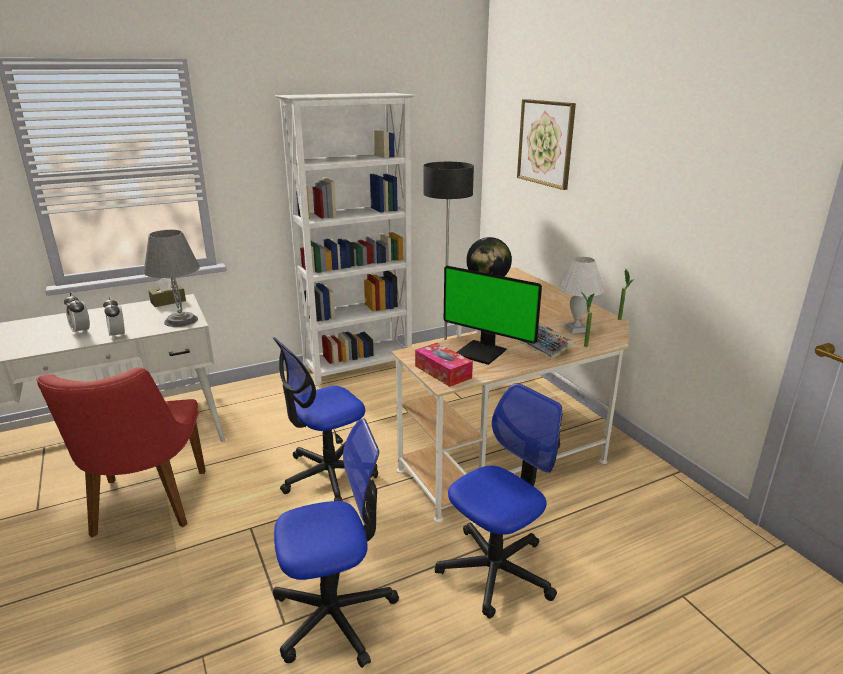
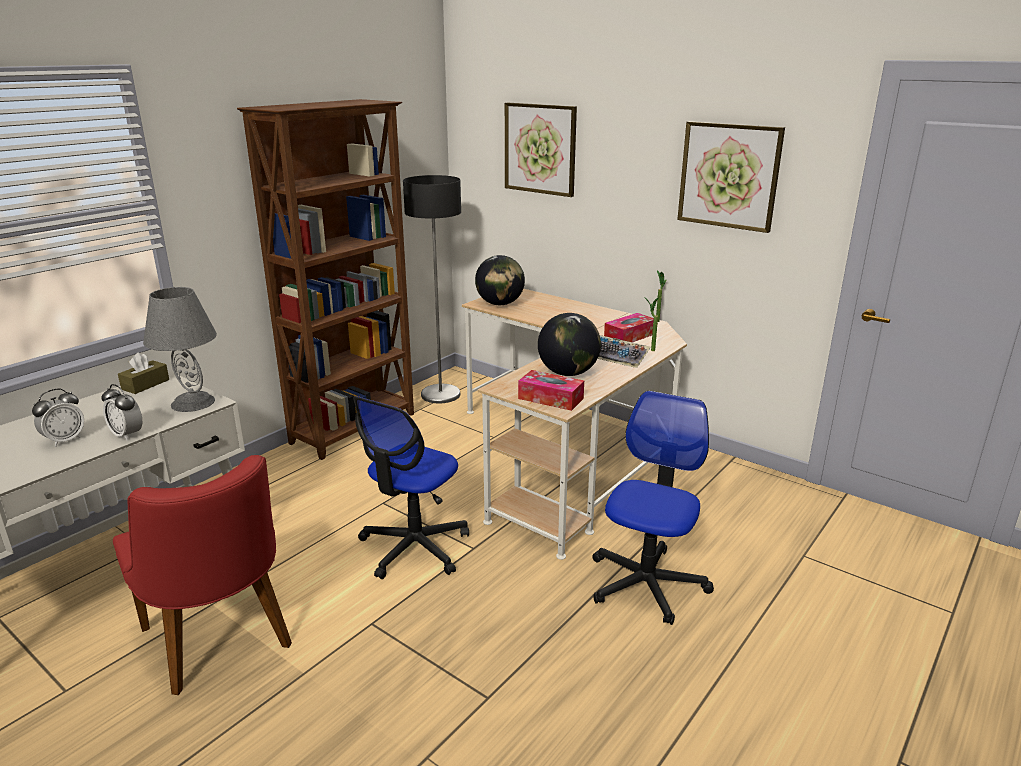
camera: 25 degrees left, 0 degrees up
(81, 331) = (64, 440): alarm clock -> alarm clock turned 75 degrees counterclockwise
(334, 615) = (530, 672): office chair -> none
(359, 367) = (355, 428): white bookcase -> brown bookcase
(482, 352) = (568, 373): monitor -> globe
(576, 329) = (629, 336): white table lamp -> tissue box
(698, 178) = (729, 176): none -> picture

